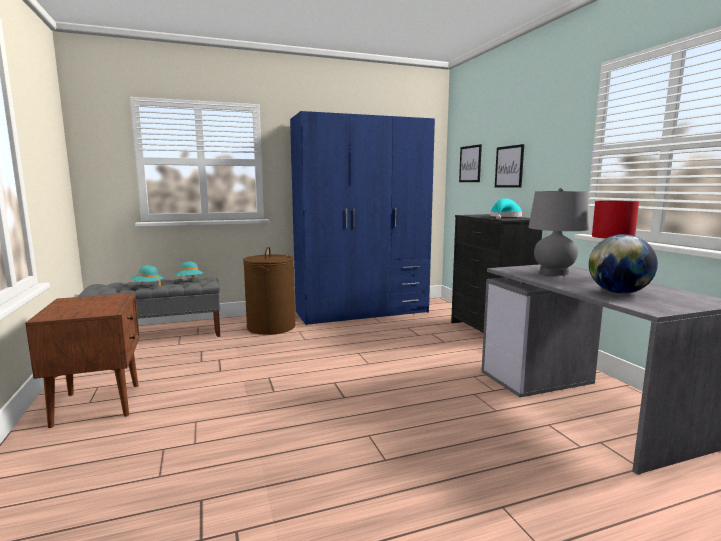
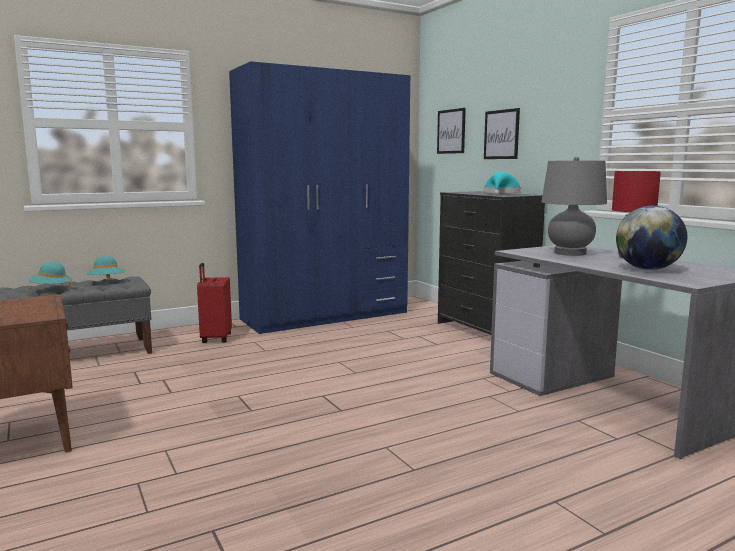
camera: 10 degrees left, 0 degrees up
(271, 327) = (215, 339): brown laundry basket -> red suitcase

